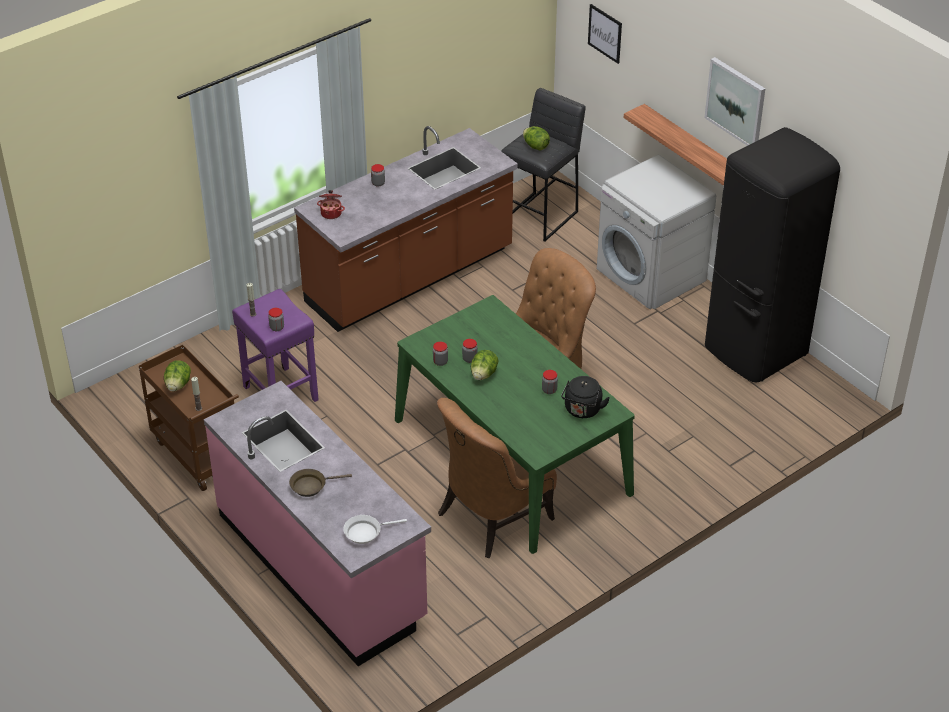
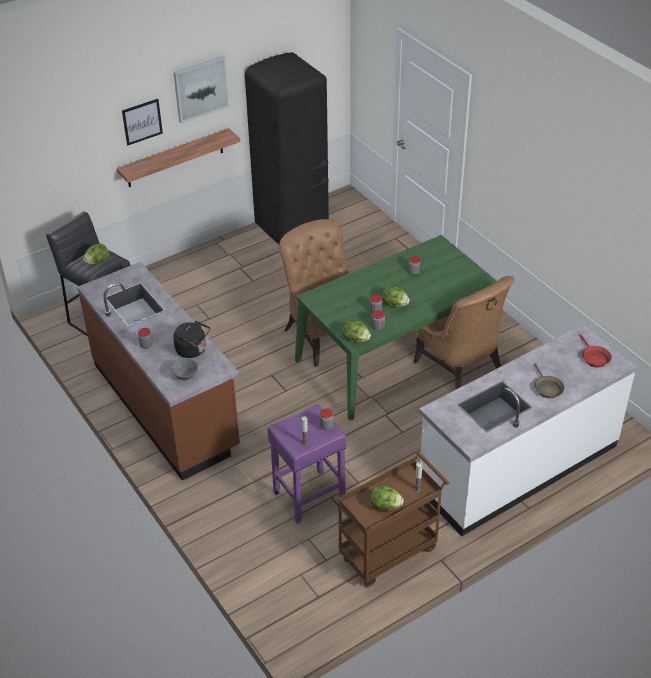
camera: 85 degrees left, 0 degrees up
(322, 566) = (517, 467): pink counter -> white counter
(331, 213) = (185, 376): cooking pot -> grey bowl
(365, 532) = (594, 358): white frying pan -> red frying pan
(418, 344) = (356, 339): none -> lettuce
(582, 410) = (437, 258): black kettle -> black kettle (193, 350)
(605, 33) = (59, 149): picture -> picture (142, 121)
(649, 275) = (197, 268): white washing machine -> none

